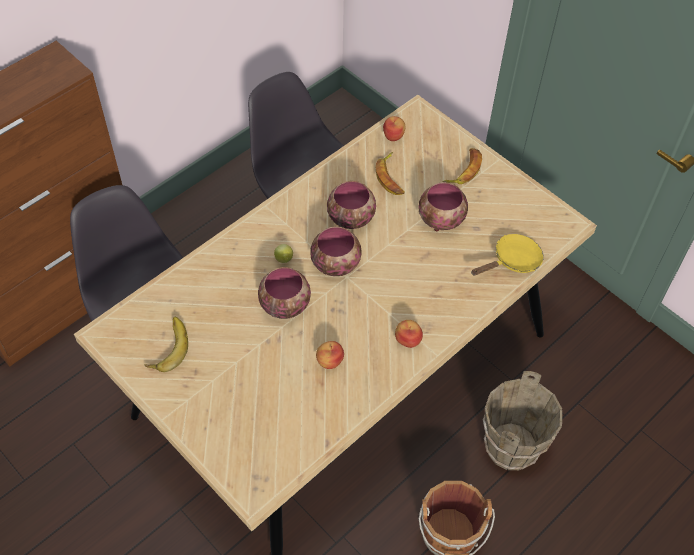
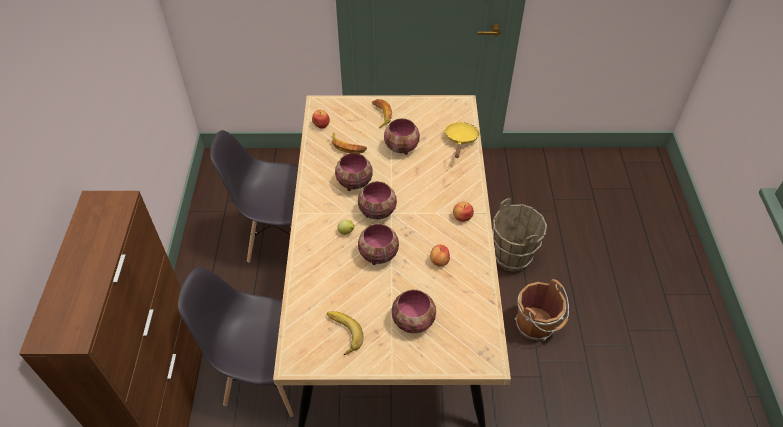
camera: 45 degrees left, 5 degrees down
(238, 392) = (414, 320): none -> bowl

